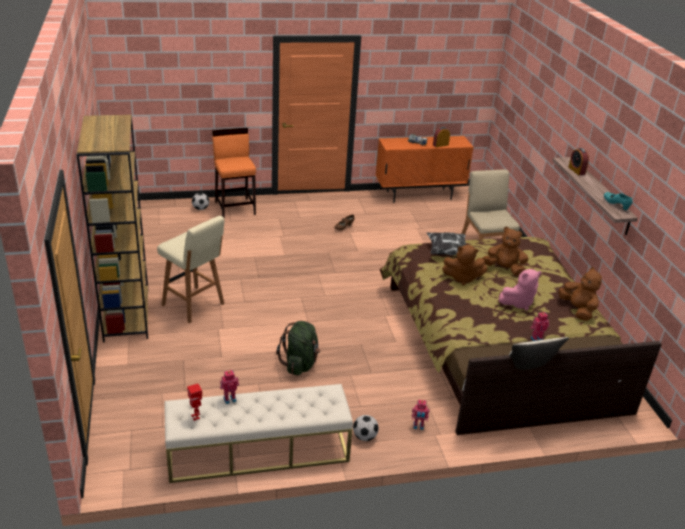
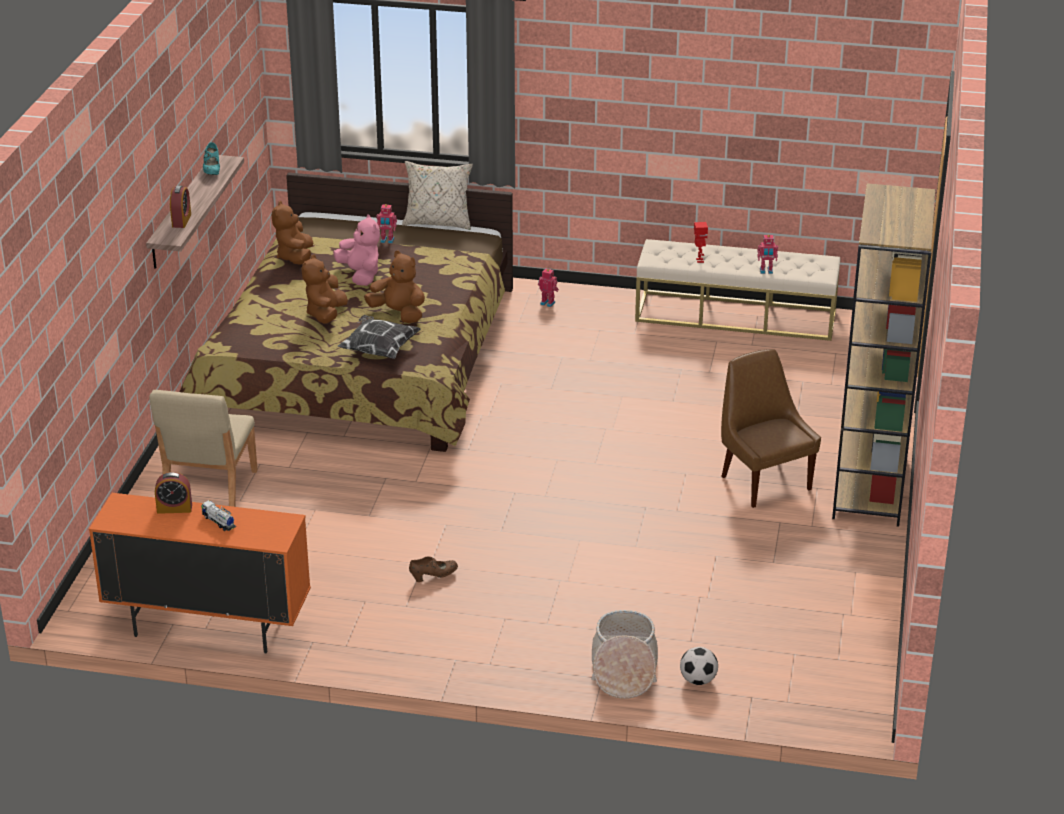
camera: 155 degrees left, 0 degrees up
(194, 305) = (764, 481): beige stool -> brown chair
(196, 417) = (805, 265): toy robot -> toy robot (699, 260)
(235, 208) = (623, 668): orange stool -> basket
(300, 364) = (646, 381): green backpack -> none
(364, 437) = (614, 306): football -> none
(504, 269) = (326, 314): brown plush toy -> brown plush toy turned 60 degrees clockwise
(518, 303) = (361, 275): pink plush toy -> pink plush toy turned 60 degrees clockwise

